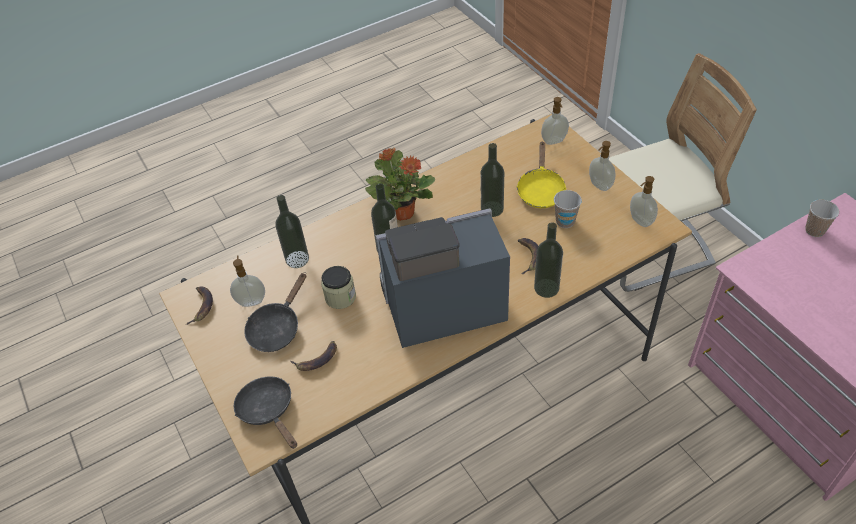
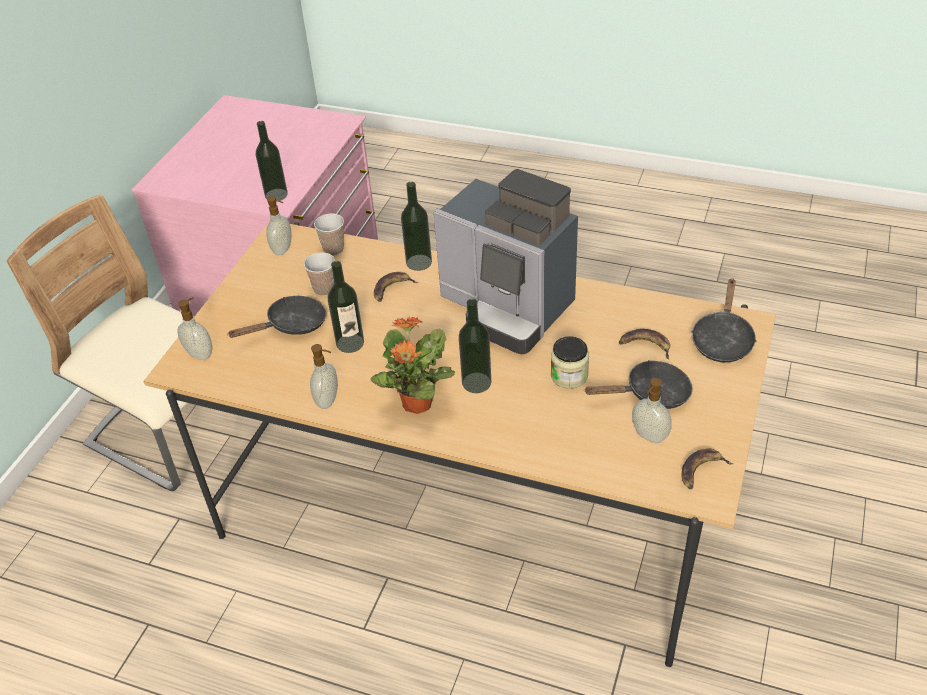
camera: 130 degrees left, 5 degrees down
(297, 259) = (563, 441): bottle -> bottle (276, 195)
(540, 190) = (292, 325): yellow frying pan -> black frying pan
(599, 186) = (252, 292): soap dispenser -> soap dispenser (328, 400)
(814, 230) = (198, 188): cup -> cup (333, 249)

